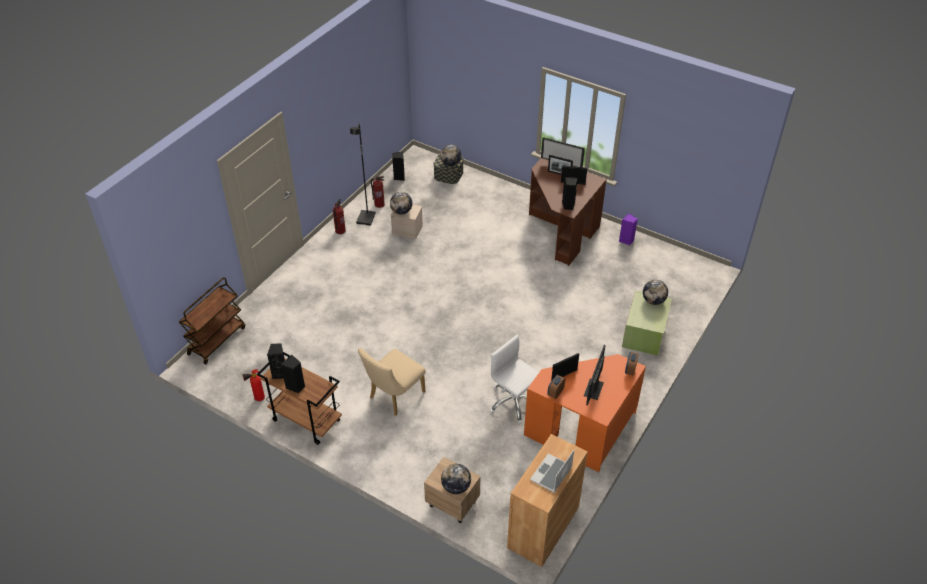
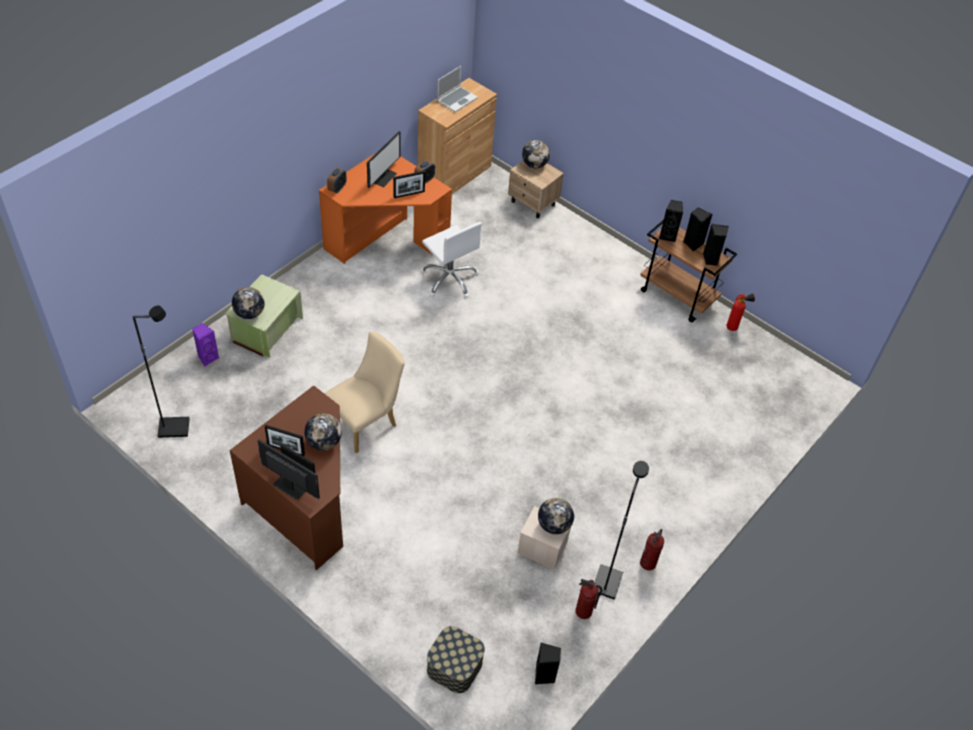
camera: 175 degrees left, 5 degrees up
(217, 340) = (797, 406): brown cart -> none
(394, 397) = (581, 305): beige chair -> beige chair (366, 422)
(451, 164) = (452, 643): globe -> globe (323, 442)
(568, 205) = (312, 408): black speaker -> black speaker (668, 236)
(626, 241) = (214, 470): purple speaker -> purple speaker (207, 358)
(667, 260) = (174, 427): none -> black floor lamp

